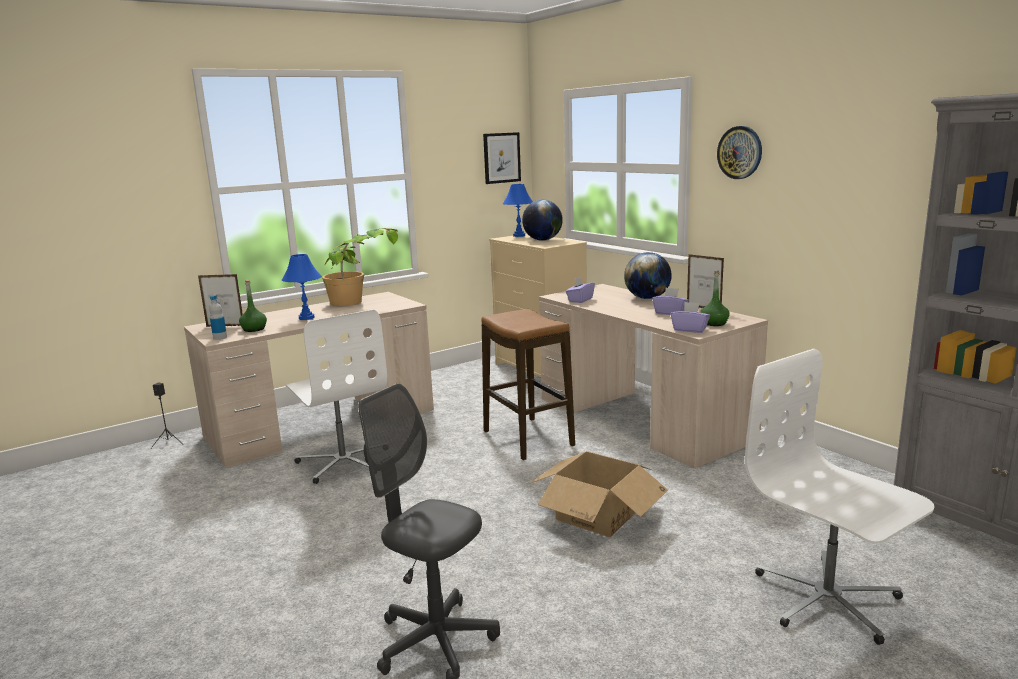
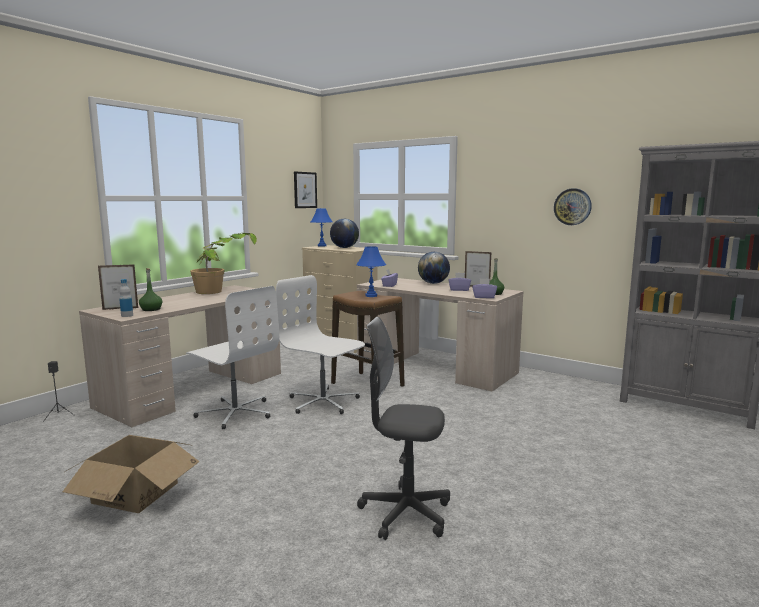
camera: 20 degrees left, 5 degrees down
(306, 318) = (188, 301): blue table lamp -> blue table lamp (371, 296)
(598, 514) = (453, 423): cardboard box -> cardboard box (136, 492)
(740, 152) = (494, 185): wall clock -> wall clock (572, 207)
(827, 599) = (624, 450): white office chair -> white office chair (323, 402)

